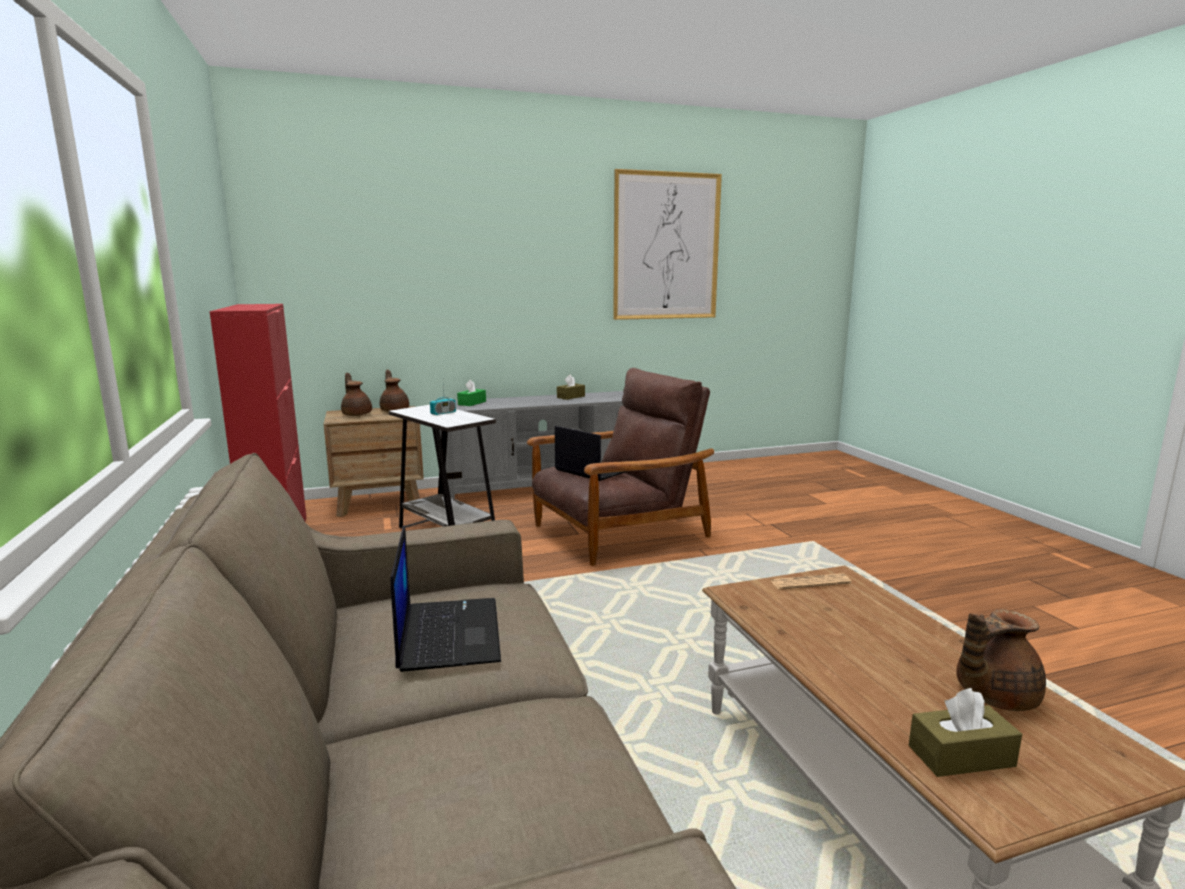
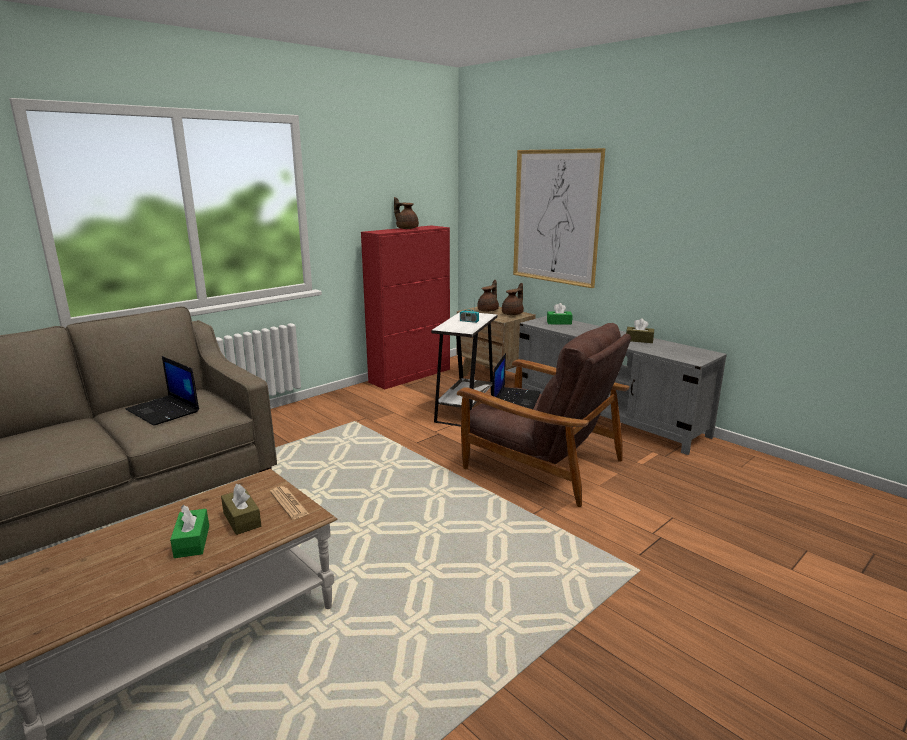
camera: 65 degrees right, 5 degrees up
(447, 633) = (164, 411): laptop -> laptop turned 75 degrees clockwise
(666, 247) = (790, 193): picture -> picture (556, 217)
(894, 643) = (192, 541): none -> green tissue box
(961, 756) = (51, 566): brown tissue box -> brown tissue box (242, 519)
(992, 696) = (115, 581): brown teapot -> brown teapot (406, 228)

